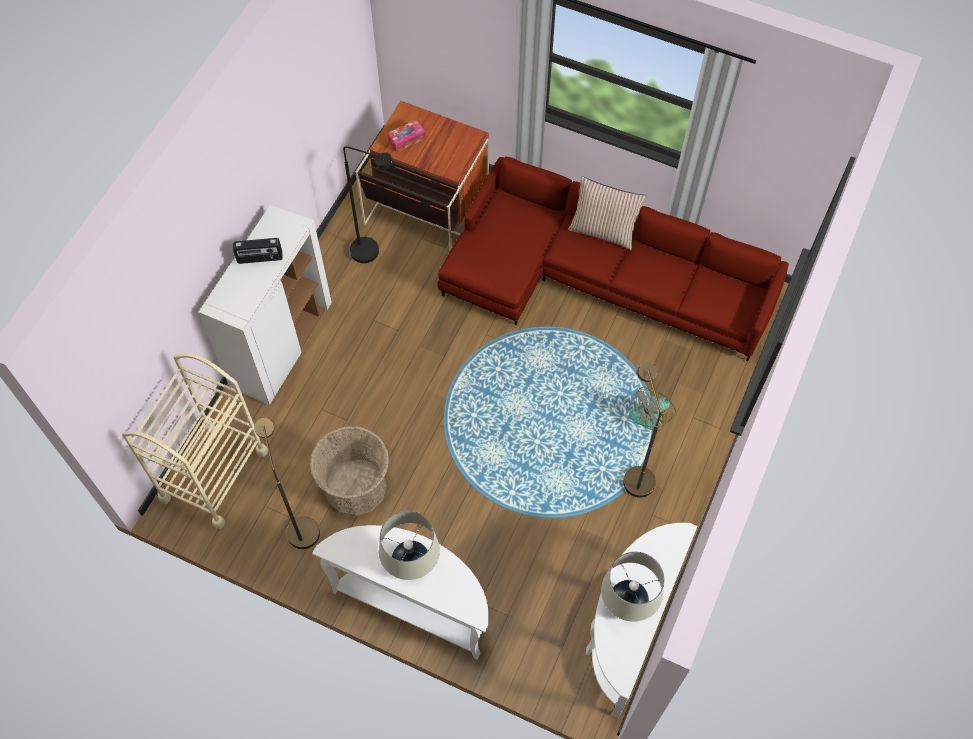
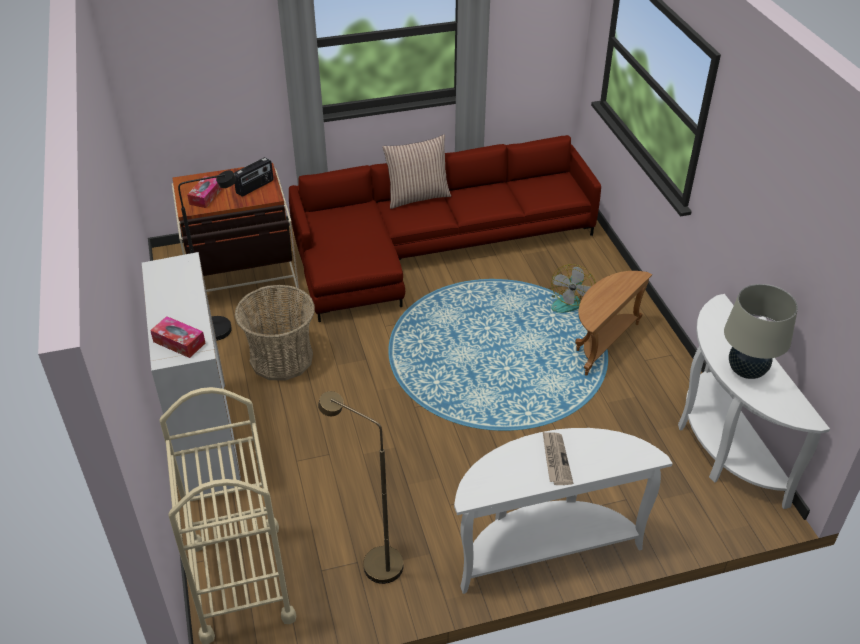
camera: 40 degrees left, 20 degrees down
(233, 299) = (179, 342): none -> tissue box
(260, 258) = (174, 301): radio -> radio (255, 187)
(355, 487) = (392, 497): basket -> basket (281, 358)
(411, 565) = (555, 459): beige table lamp -> newspaper
(635, 474) = (602, 343): brown floor lamp -> brown side table

